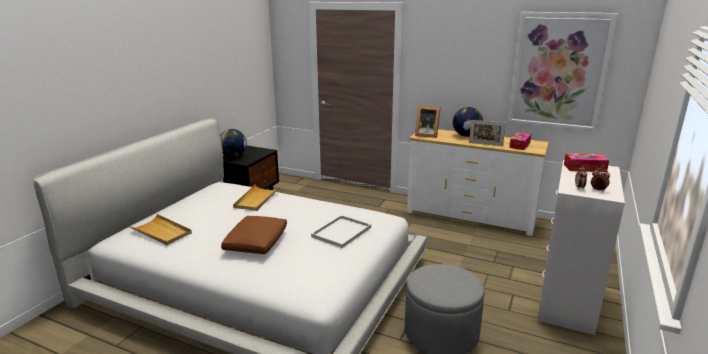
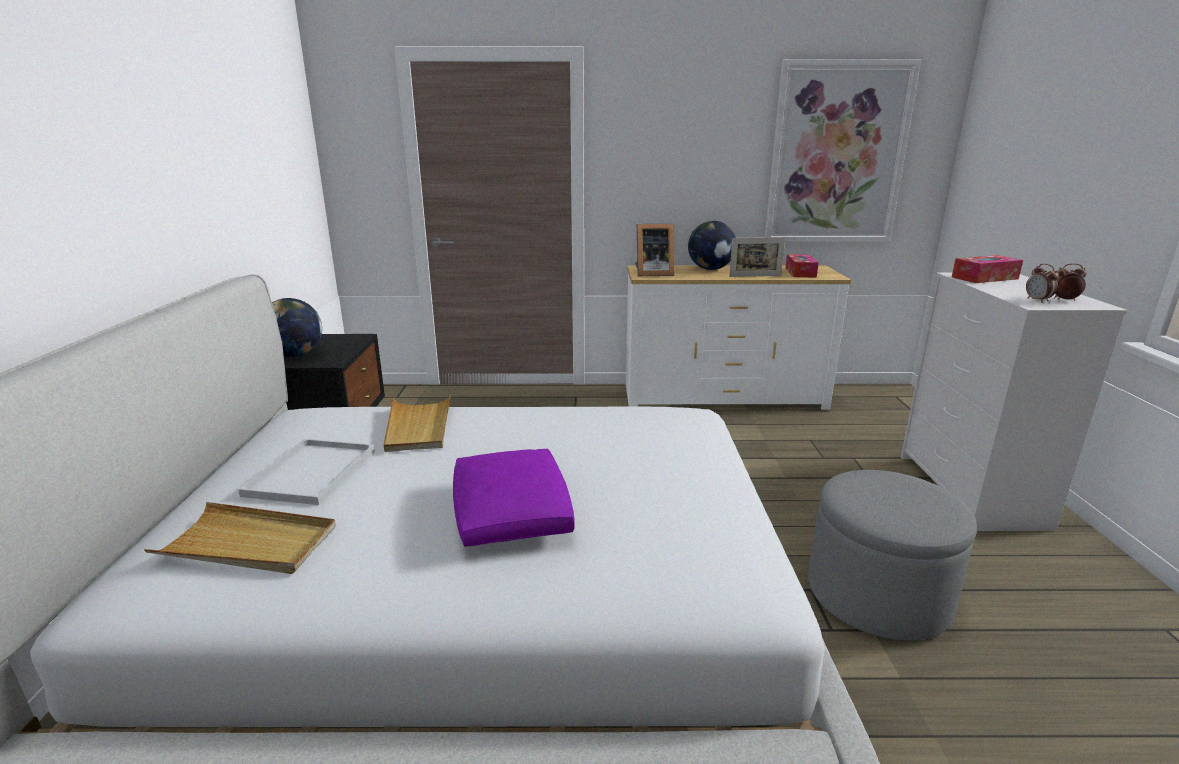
camera: 25 degrees left, 0 degrees up
(256, 242) = (511, 512): brown pillow -> purple pillow
(341, 232) = (654, 454): white tray -> white tray (311, 474)

